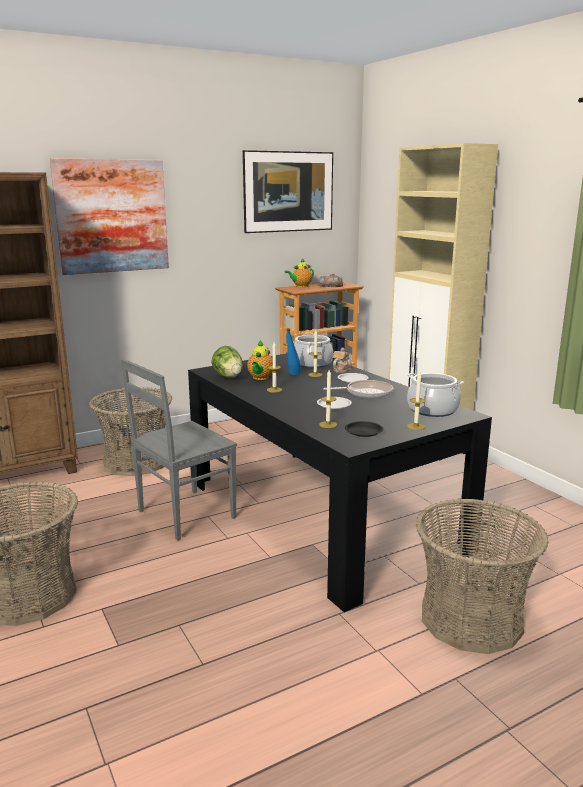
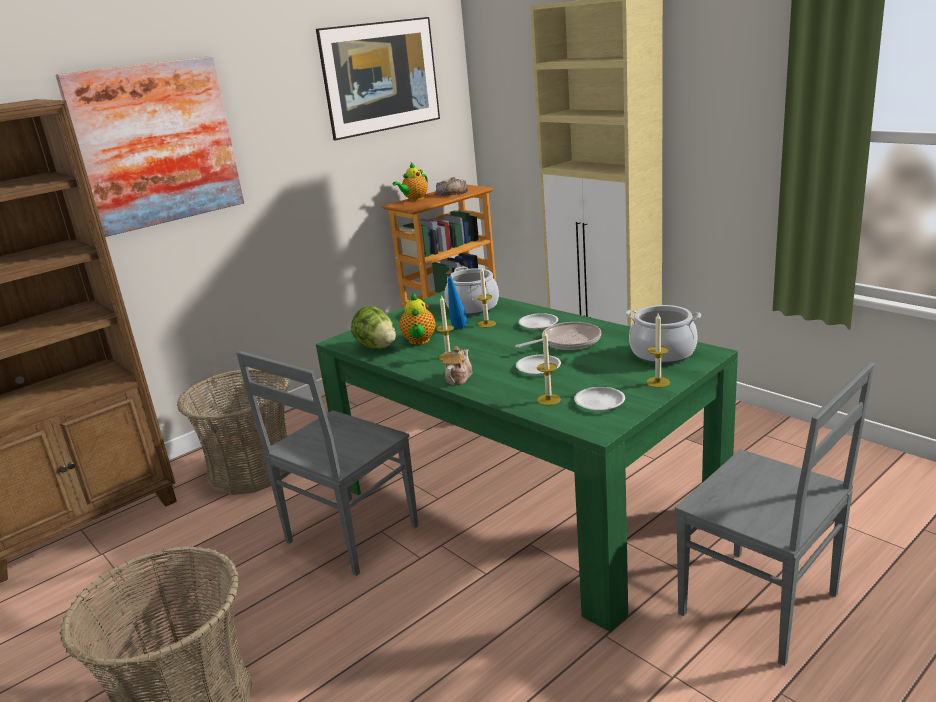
camera: 10 degrees left, 5 degrees up
(320, 514) = (522, 499): black dining table -> green dining table
(341, 370) = (515, 311): teapot -> teapot (458, 378)
(364, 431) = (600, 402): black plate -> white plate
(471, 619) = (762, 606): basket -> grey chair

